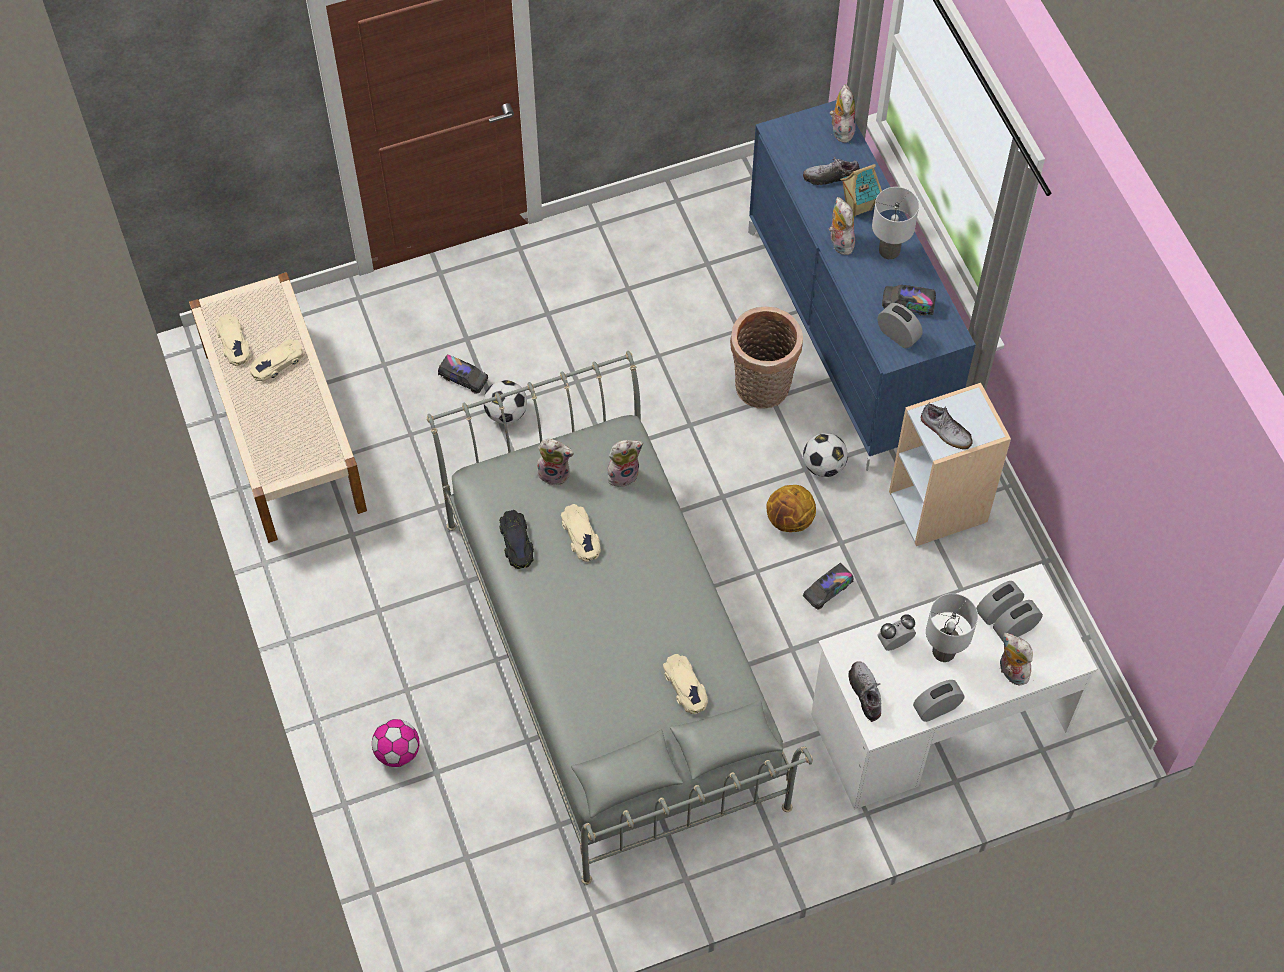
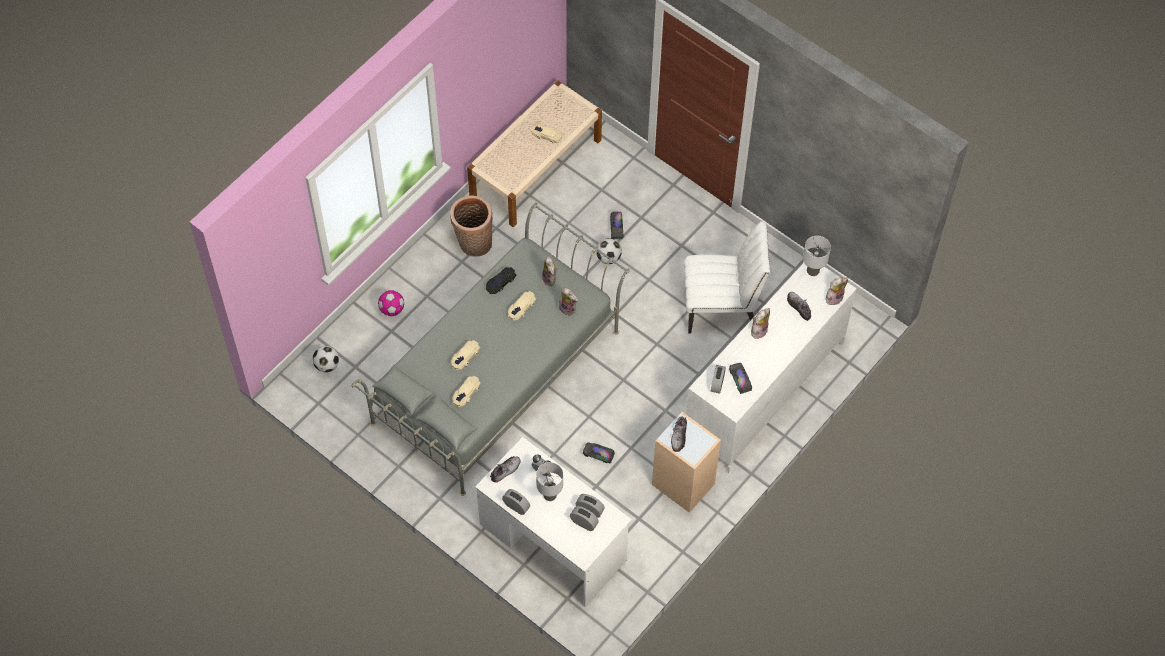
camera: 60 degrees right, 0 degrees up
(234, 343) = (546, 111): beige toy car -> beige toy car (465, 357)
(685, 319) = (721, 310): none -> white chair
(762, 389) = (701, 367): basket -> basket (473, 244)
(790, 520) = (629, 417): basketball -> none
(823, 466) = (672, 418): football -> football (327, 365)
(848, 334) = (764, 391): blue dresser -> white dresser
(857, 206) = (788, 328): toy house -> none
(888, 251) = (768, 355): white table lamp -> white table lamp (813, 271)
(1011, 672) = (557, 531): plush toy -> none

